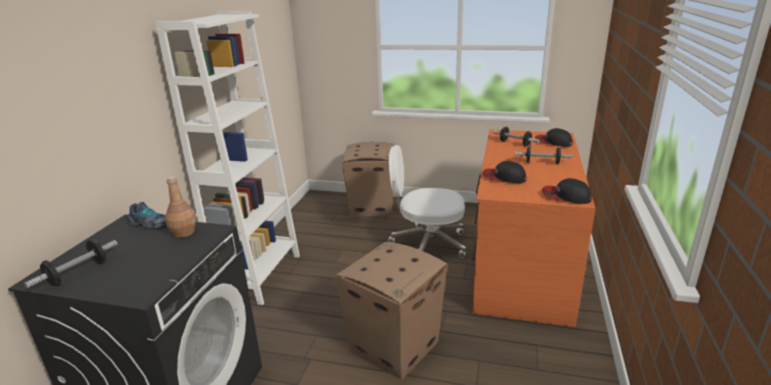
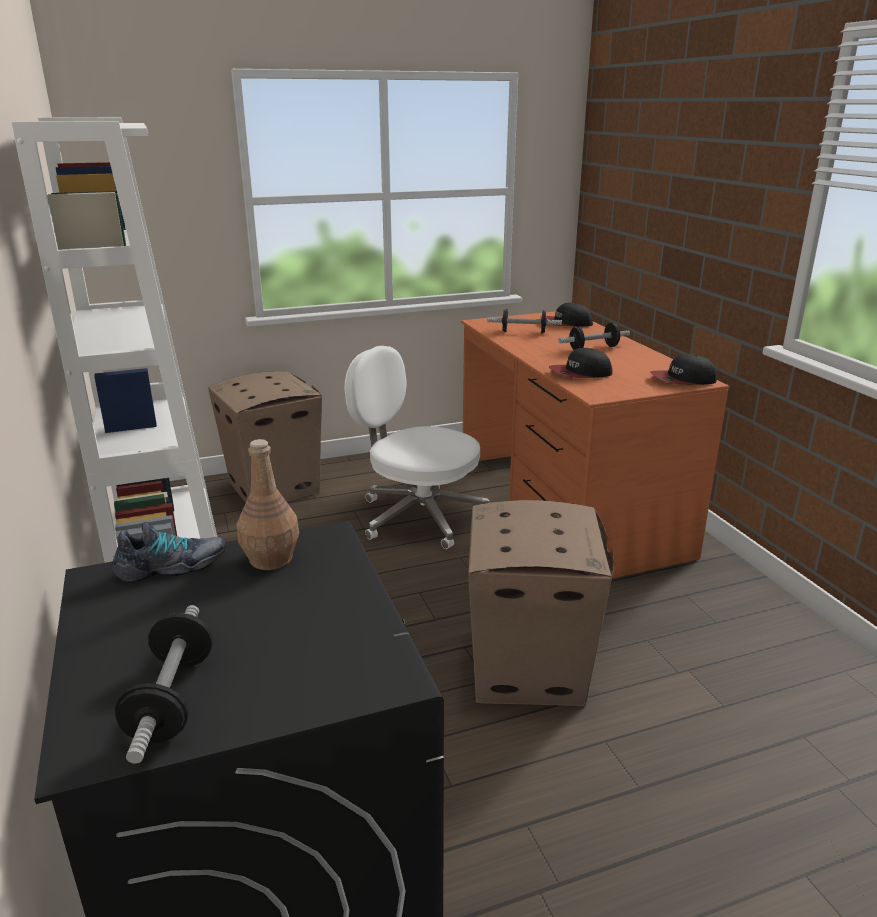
camera: 35 degrees left, 0 degrees up
(427, 243) = (418, 516): white office chair -> white office chair turned 60 degrees clockwise

